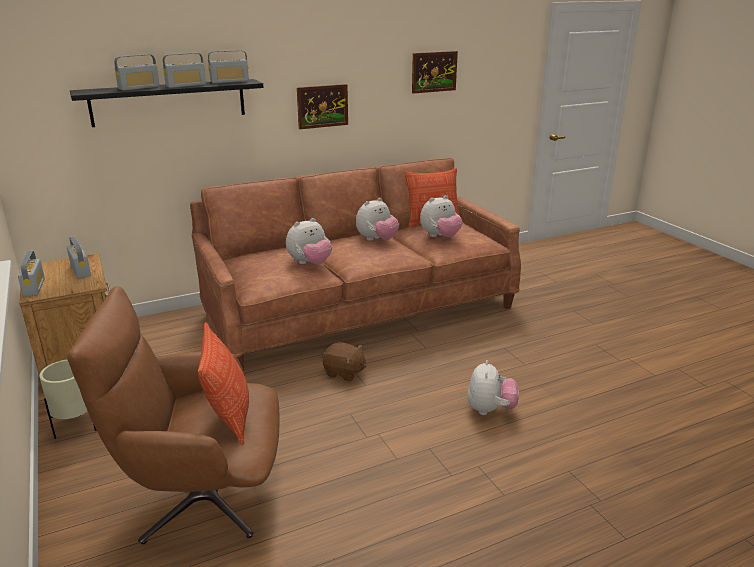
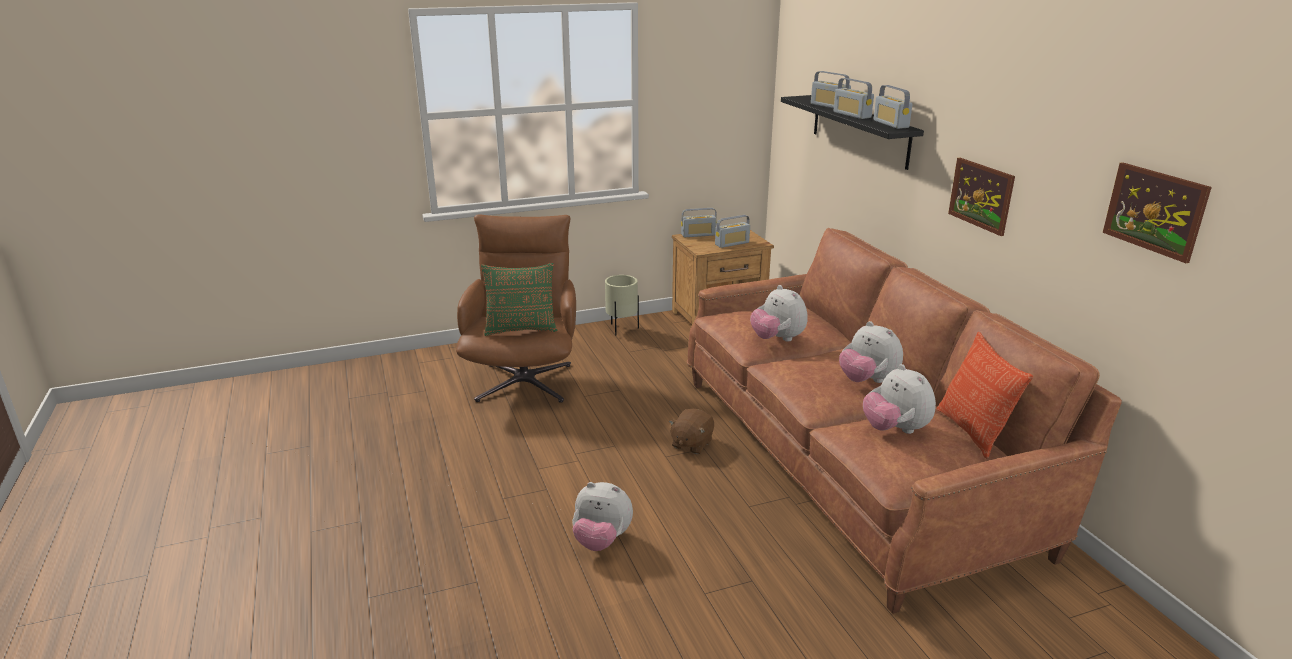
camera: 95 degrees right, 0 degrees up
(229, 417) = (521, 330): orange pillow -> green pillow

